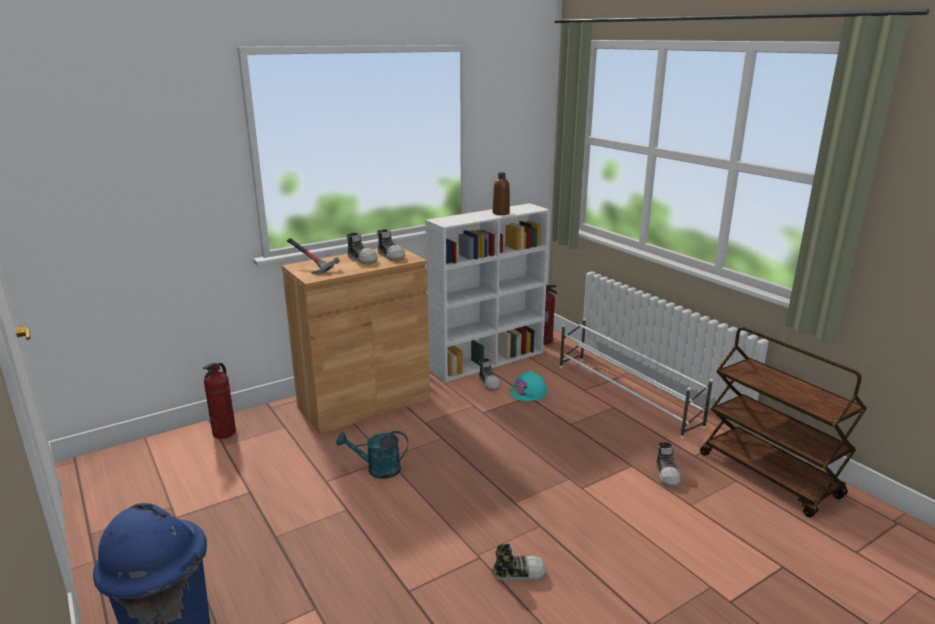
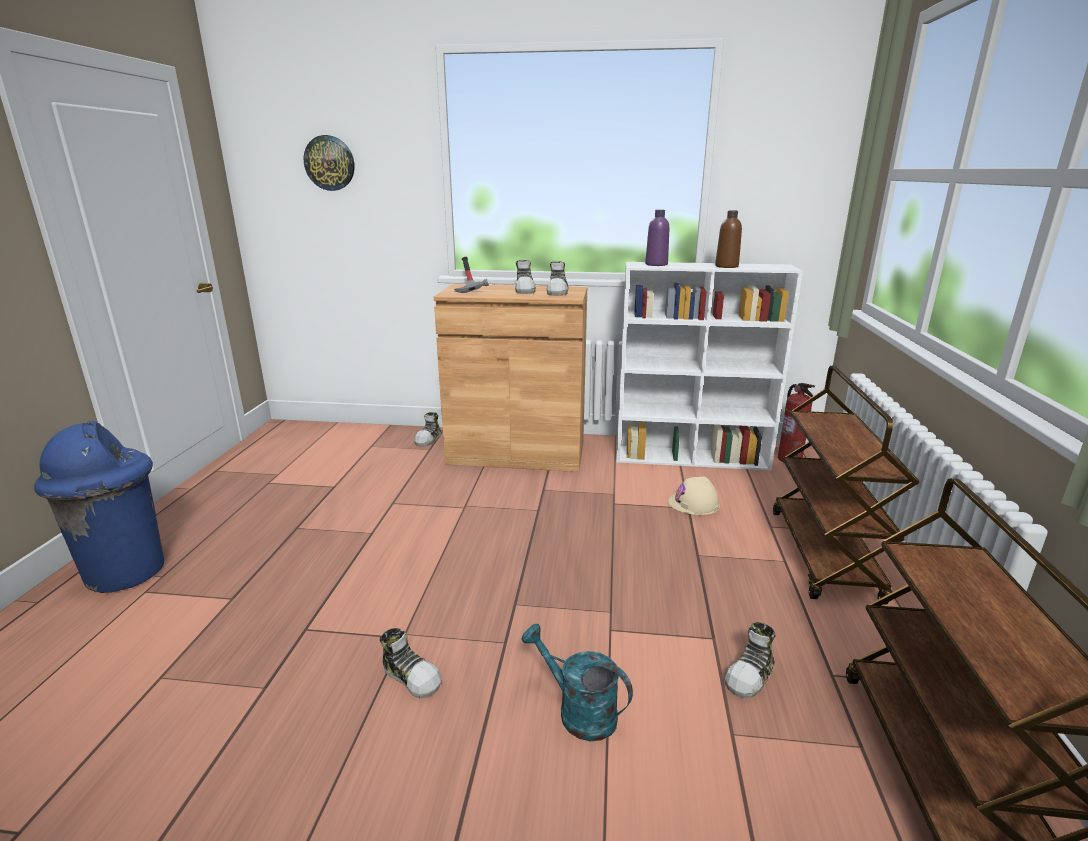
camera: 40 degrees right, 0 degrees up
(124, 165) = (329, 163): none -> wall clock
(224, 433) = (385, 438): fire extinguisher -> none
(377, 470) = (443, 512): turquoise watering can -> turquoise watering can (578, 711)
(454, 219) = (656, 264): none -> purple bottle
(489, 382) = (662, 478): shoe -> shoe (429, 439)
(528, 392) = (694, 503): turquoise hard hat -> beige hard hat
(626, 395) = (824, 555): white shoe rack -> brown cart

